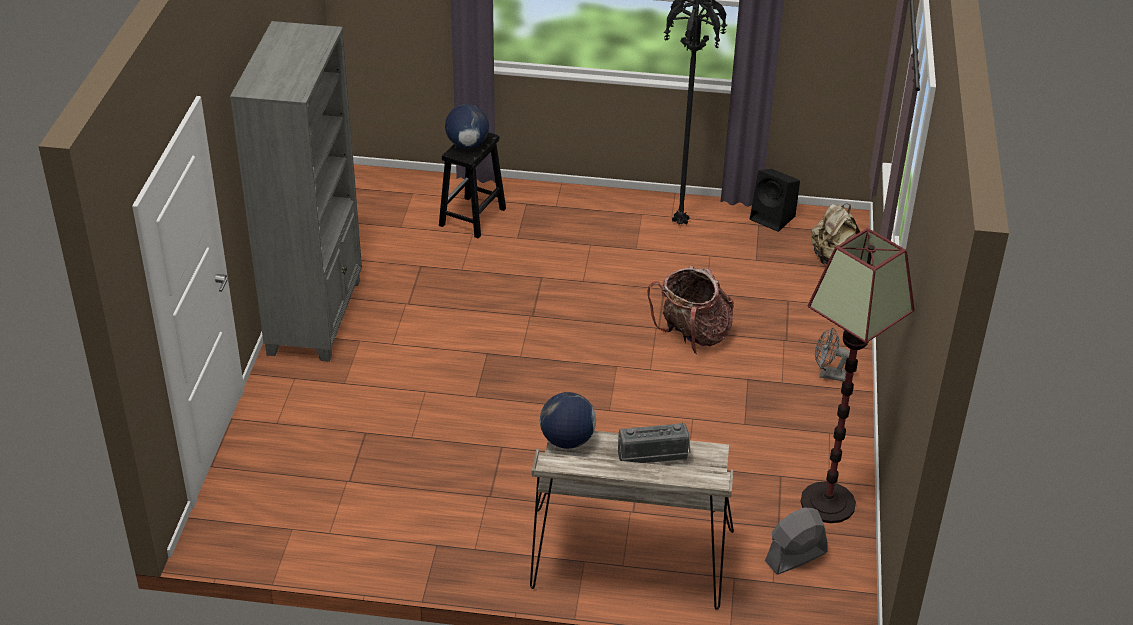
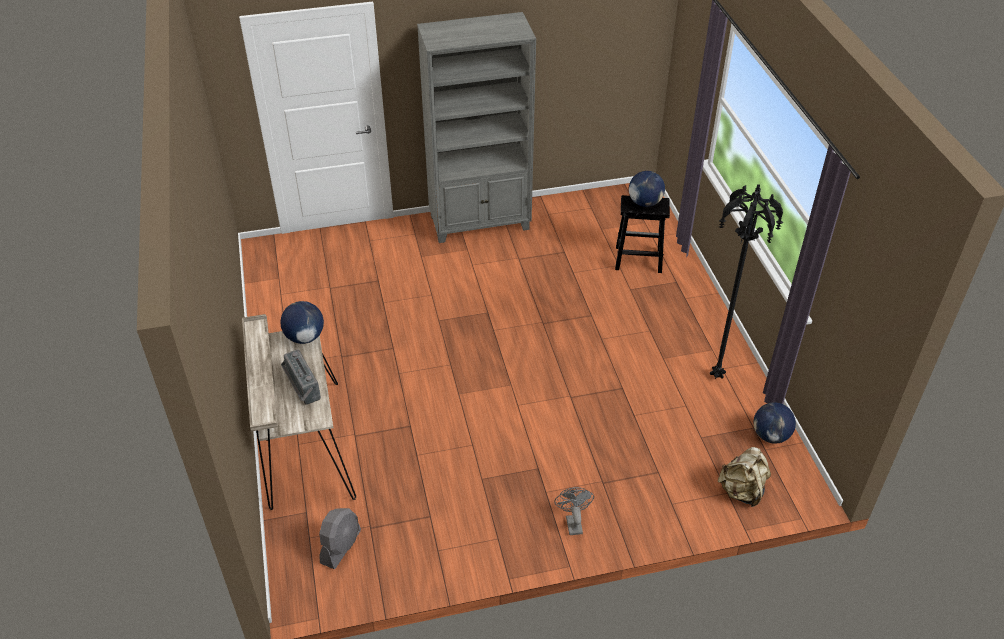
camera: 70 degrees right, 5 degrees up
(692, 336) = (573, 420): backpack -> none
(773, 218) = (770, 436): black speaker -> globe
(795, 557) = (341, 546): grey fan -> grey fan turned 75 degrees clockwise
(828, 503) = (410, 555): floor lamp -> none

